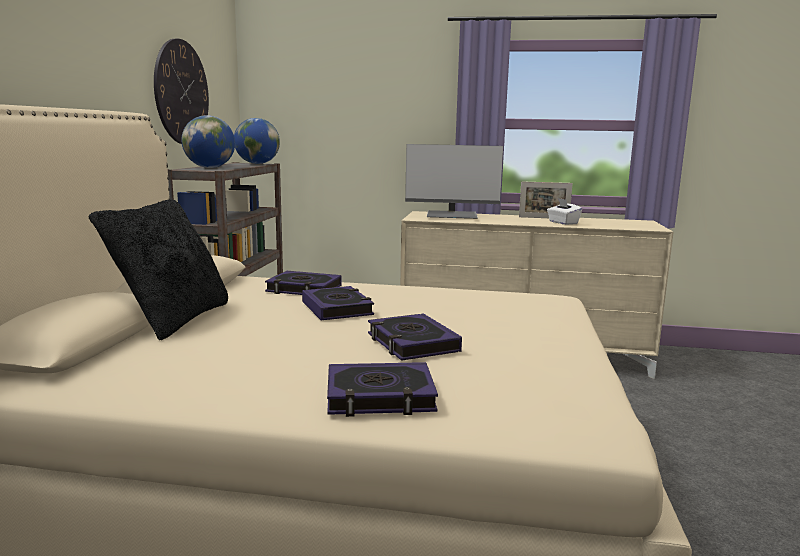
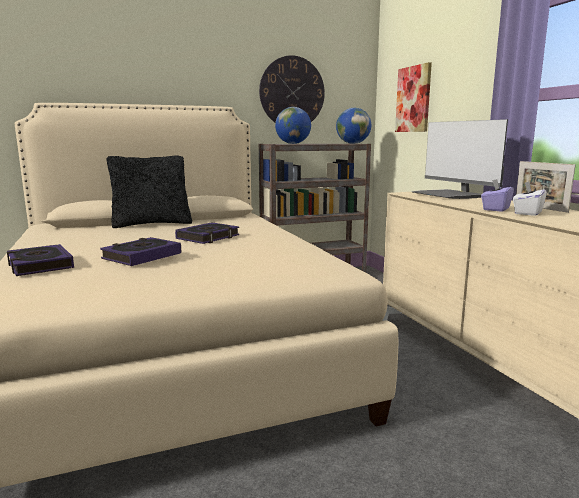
camera: 60 degrees right, 0 degrees up
(304, 289) = (244, 227): book -> none
(320, 112) = (413, 99): none -> picture
(538, 223) = (495, 209): none -> purple tissue box

